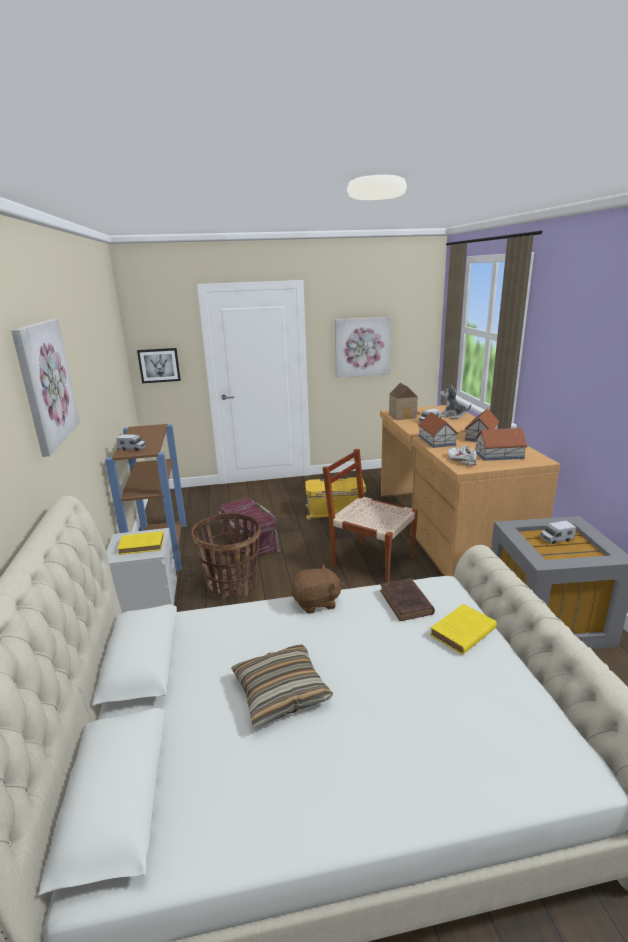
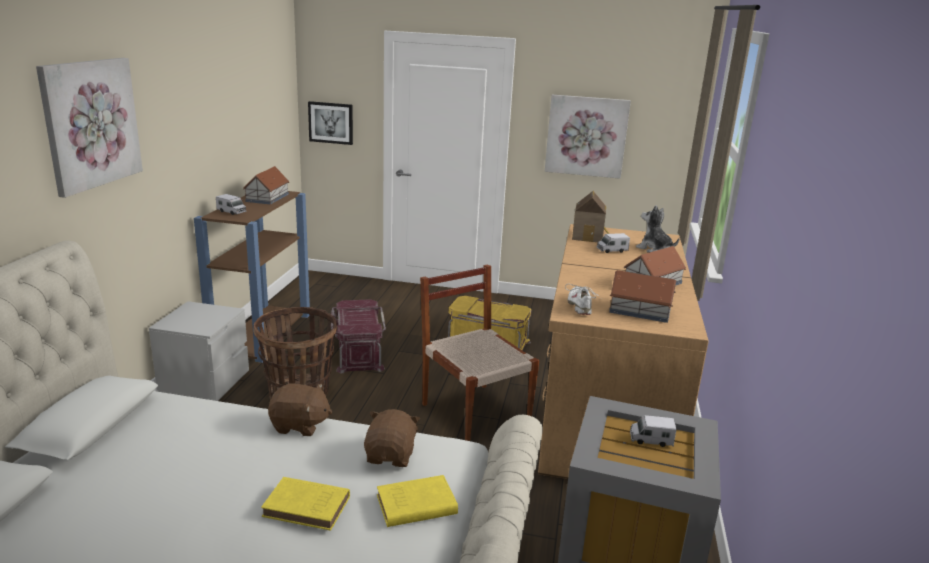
camera: 20 degrees right, 0 degrees up
(143, 545) = (202, 320): yellow book -> yellow book (309, 507)
(281, 692) = (173, 497): pillow -> none
(406, 603) = (391, 456): brown book -> brown plush toy
(436, 440) = (586, 275): toy house -> toy house (268, 197)

